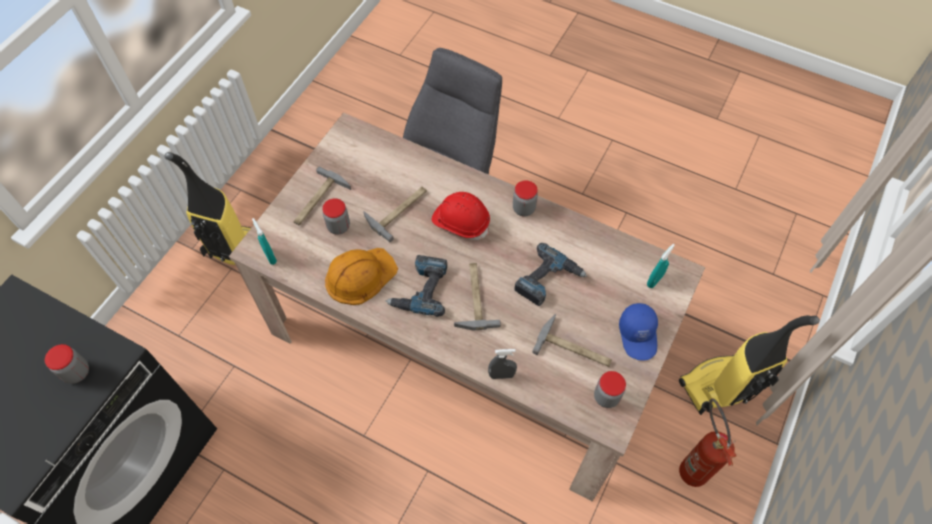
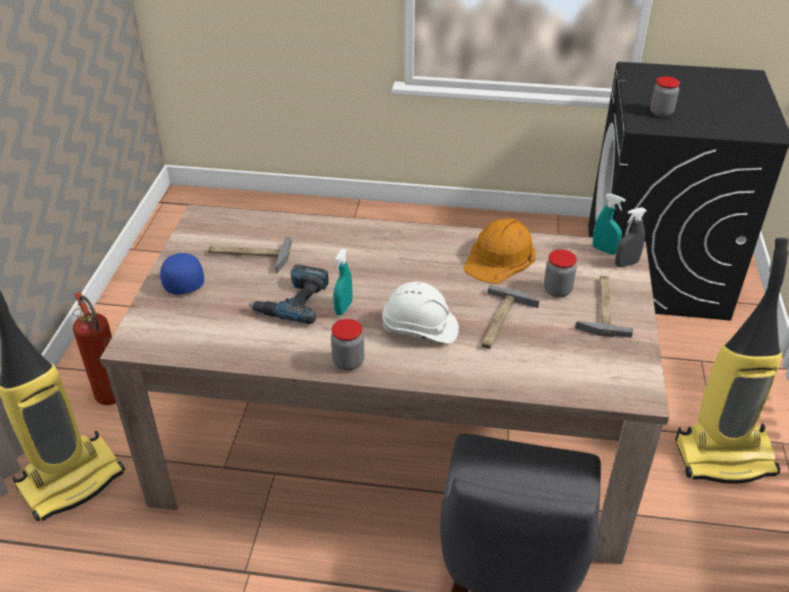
camera: 160 degrees right, 20 degrees down
(420, 289) = (430, 262): power drill -> none
(461, 222) = (420, 328): red hard hat -> white hard hat
(474, 297) = (369, 269): hammer -> none
(501, 375) = (316, 223): grey spray bottle -> grey spray bottle (626, 264)
(606, 397) = (209, 231): jar -> none
(654, 280) = (165, 329): turquoise spray bottle -> turquoise spray bottle (343, 308)

